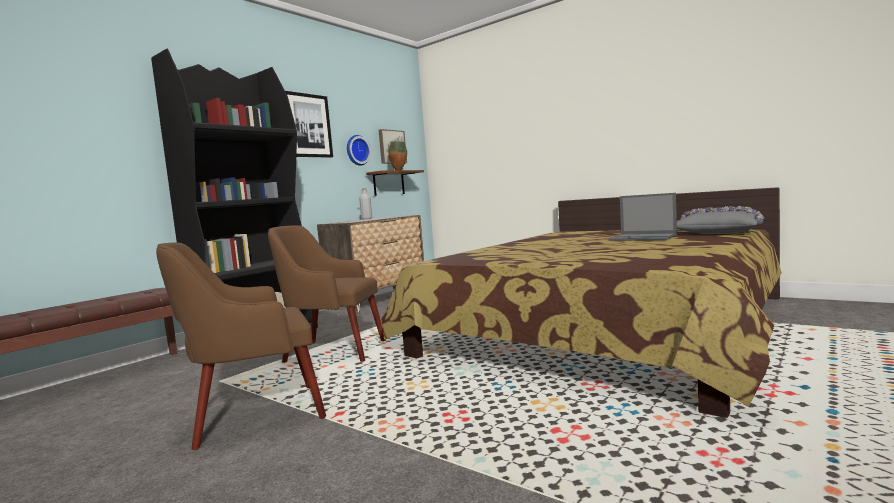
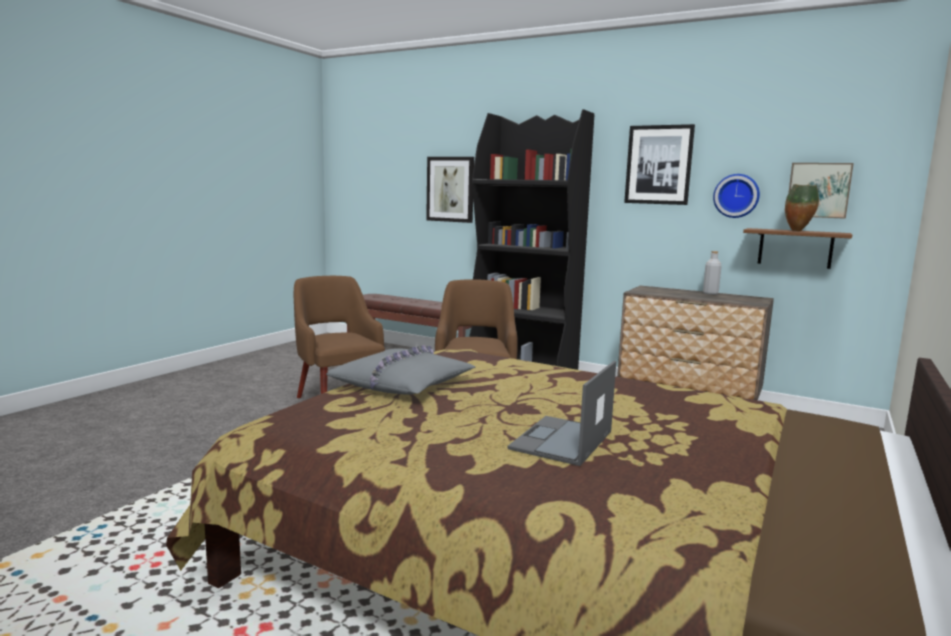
camera: 80 degrees right, 5 degrees up
(74, 142) = (450, 189): none -> picture
(718, 231) = (648, 516): grey pillow -> grey pillow (403, 384)

